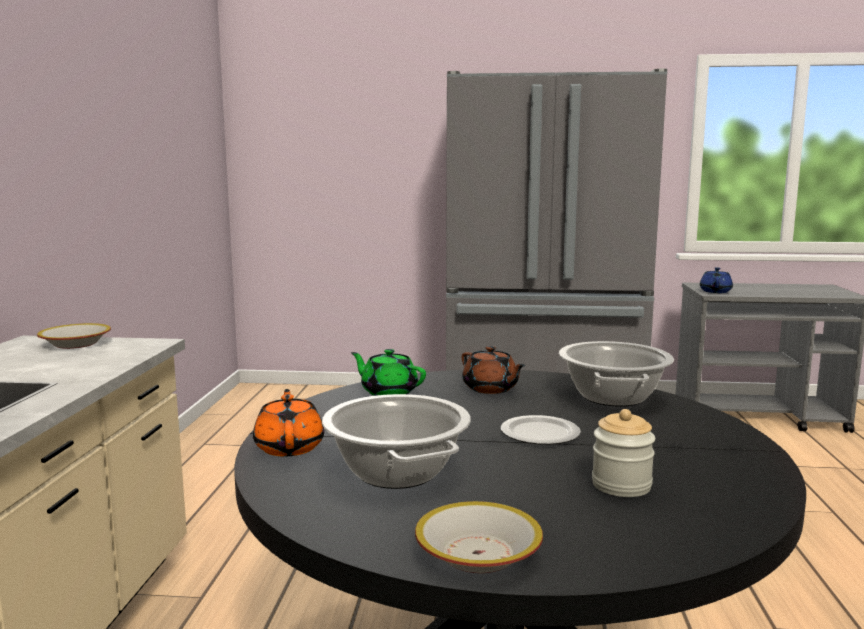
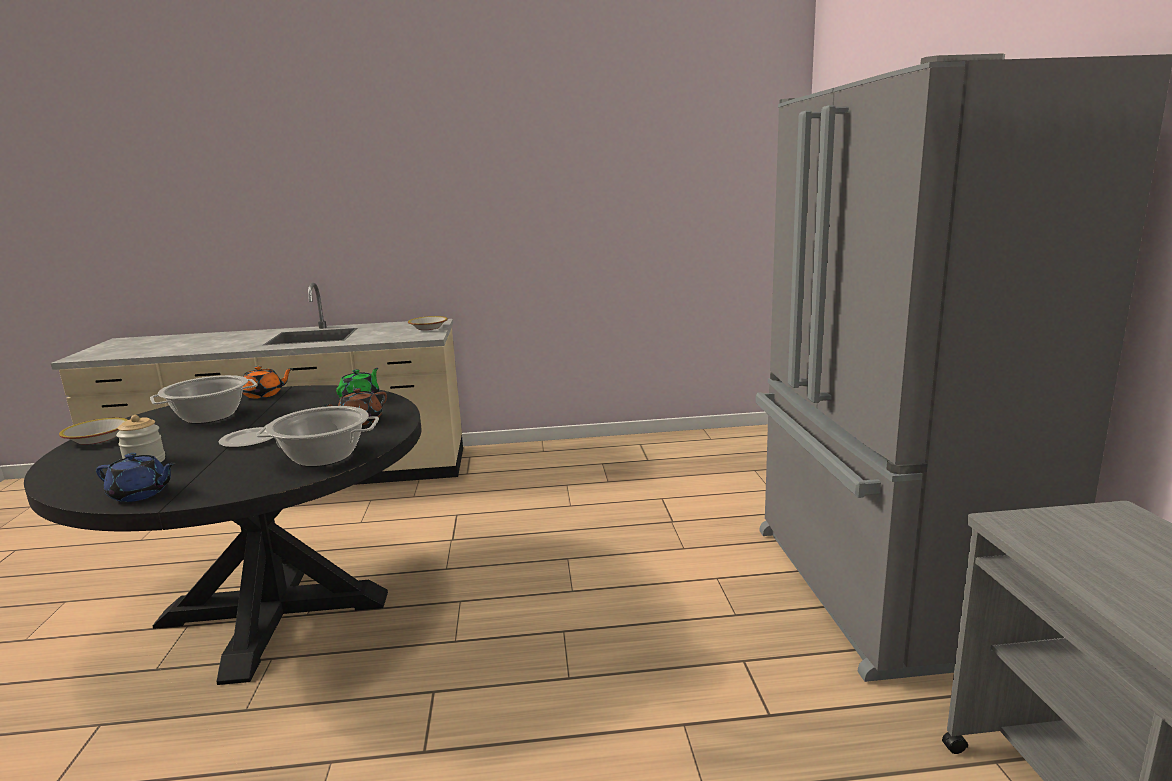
camera: 80 degrees right, 5 degrees up
(715, 291) = (1043, 527): blue teapot -> blue teapot (141, 494)

